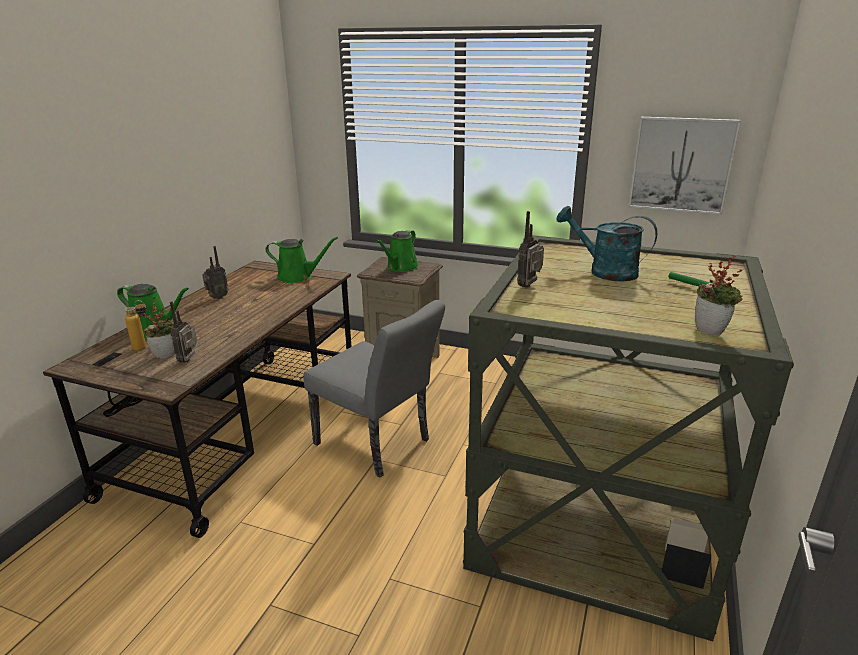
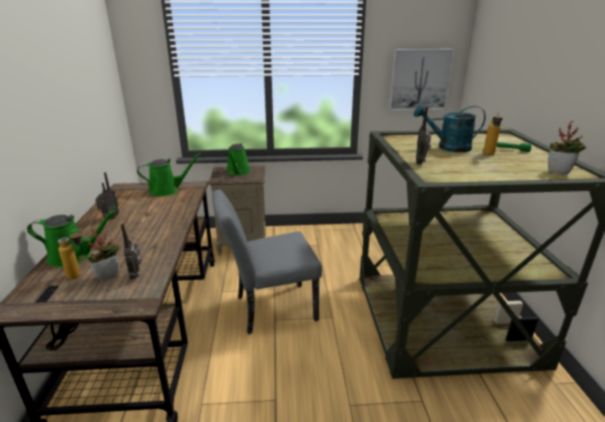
camera: 25 degrees left, 0 degrees up
(378, 445) = (269, 309): grey chair -> grey chair turned 150 degrees clockwise
(647, 290) = (489, 155): none -> bottle

